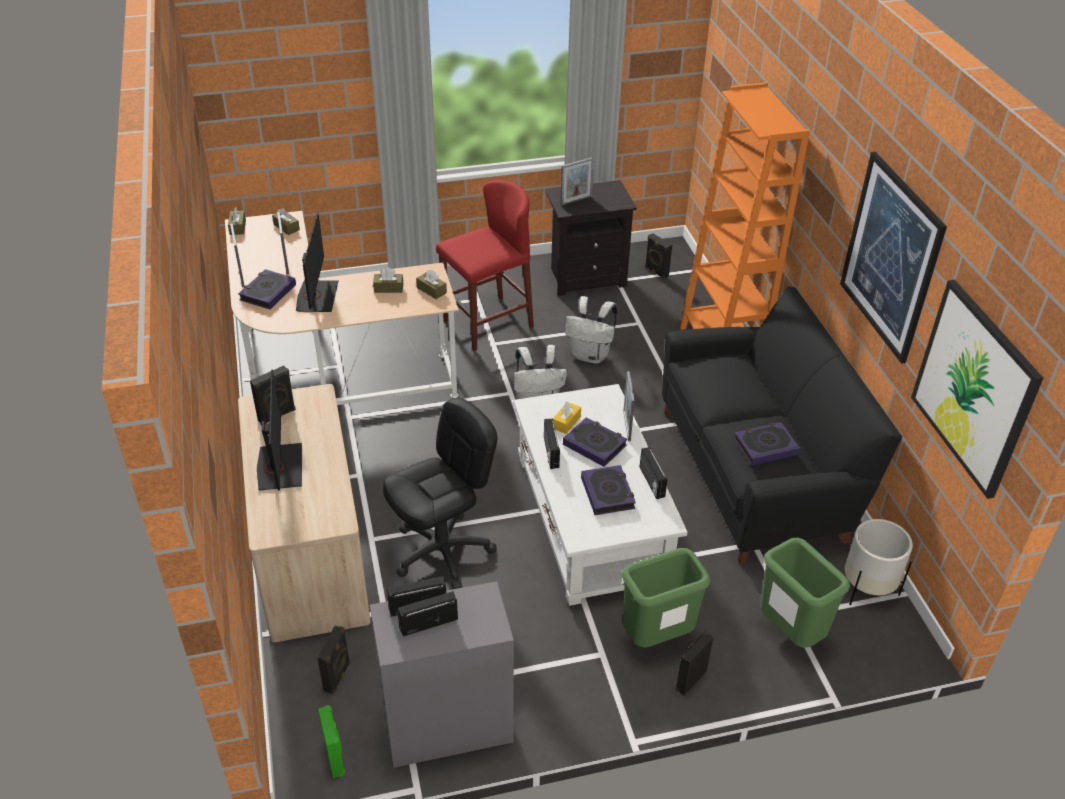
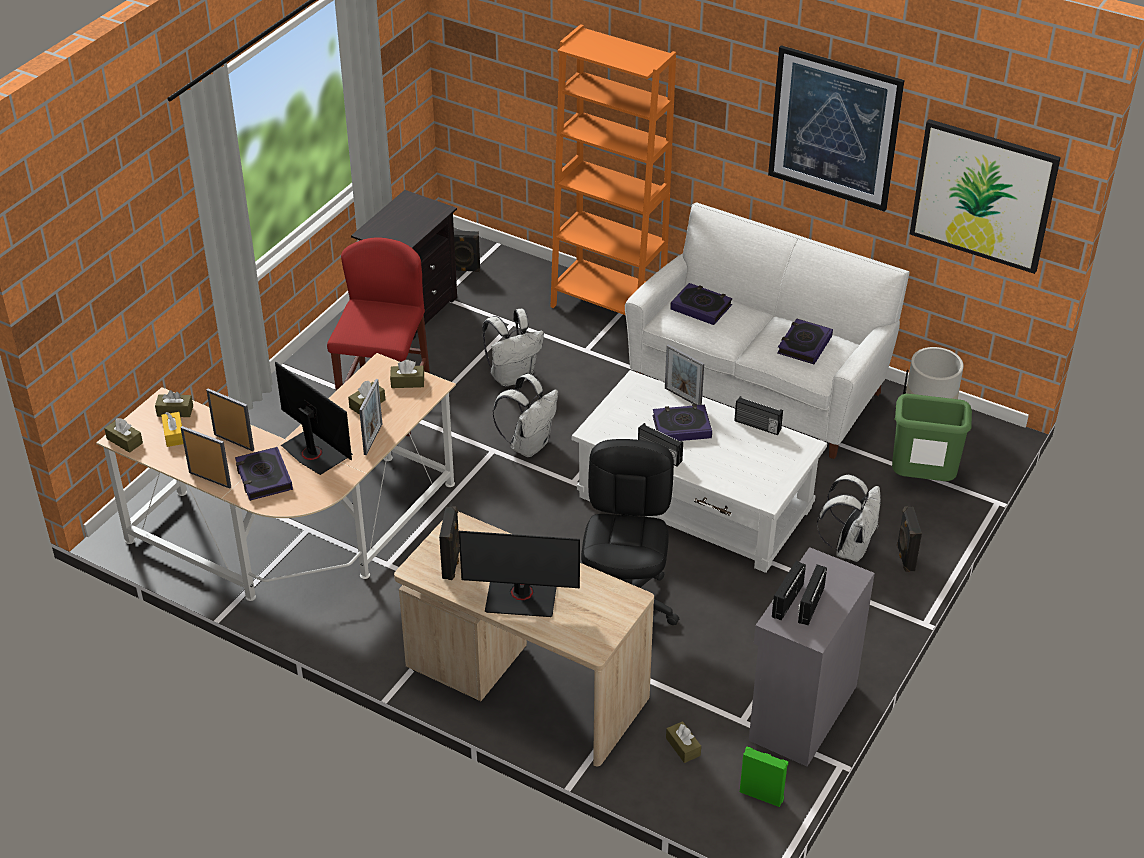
camera: 45 degrees left, 0 degrees up
(279, 467) = (521, 598): monitor -> monitor turned 150 degrees clockwise
(338, 677) = (683, 747): black speaker -> brown tissue box
(566, 422) = (637, 425): yellow tissue box -> yellow tissue box (174, 434)
(576, 200) = (395, 230): picture frame -> picture frame (373, 439)
(608, 493) = (741, 454): book -> book (701, 307)
(657, 637) = (849, 548): green trash can -> white backpack
(755, 473) = (759, 386): black sofa -> white sofa

